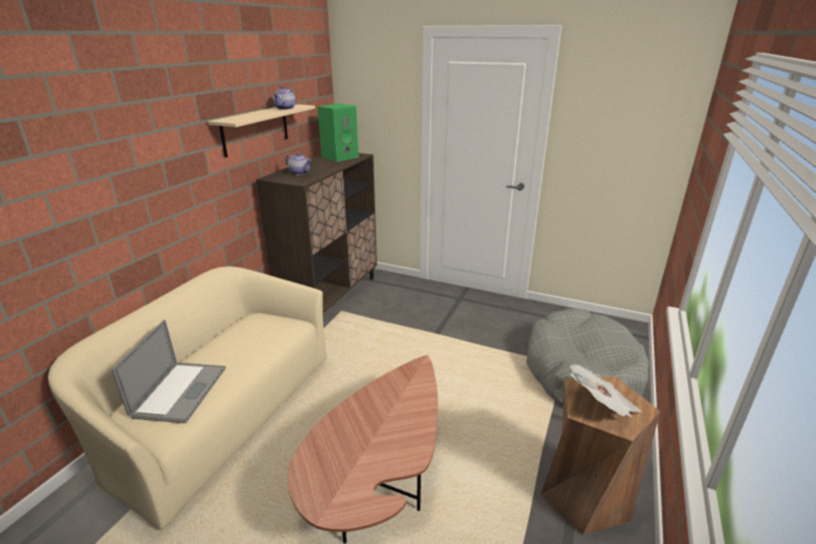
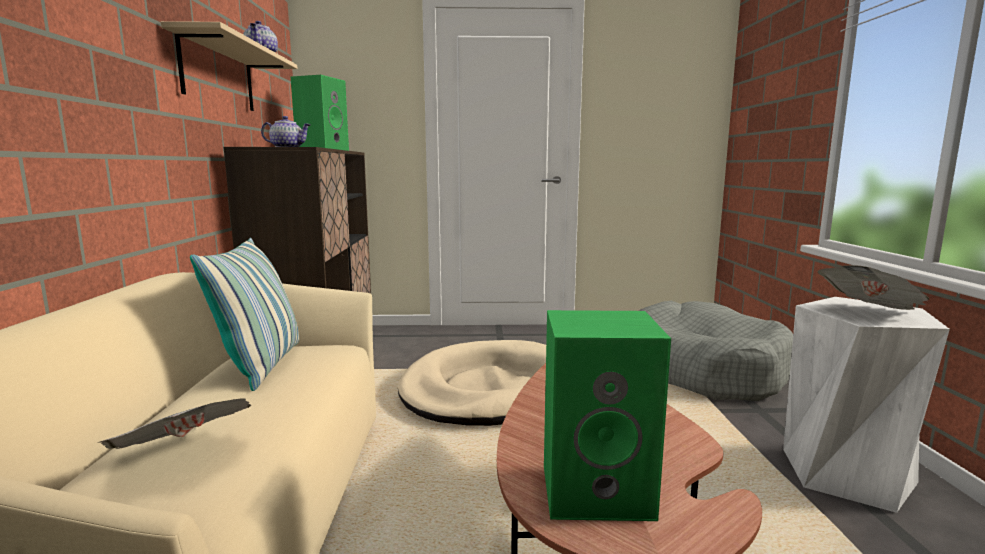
camera: 25 degrees left, 15 degrees down
(180, 391) = (184, 458): laptop -> newspaper
(248, 331) = (261, 365): none -> pillow
(334, 469) = (598, 490): none -> green speaker
(412, 351) = (491, 389): none -> beige dog bed
(584, 496) = (847, 473): brown stool -> white stool

